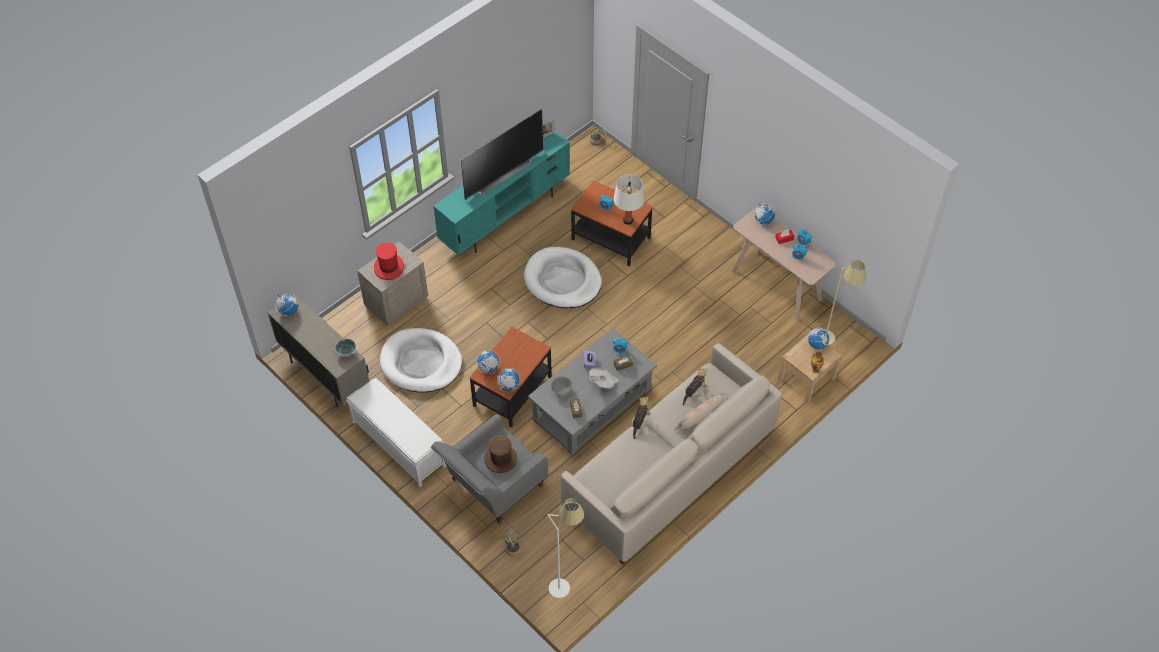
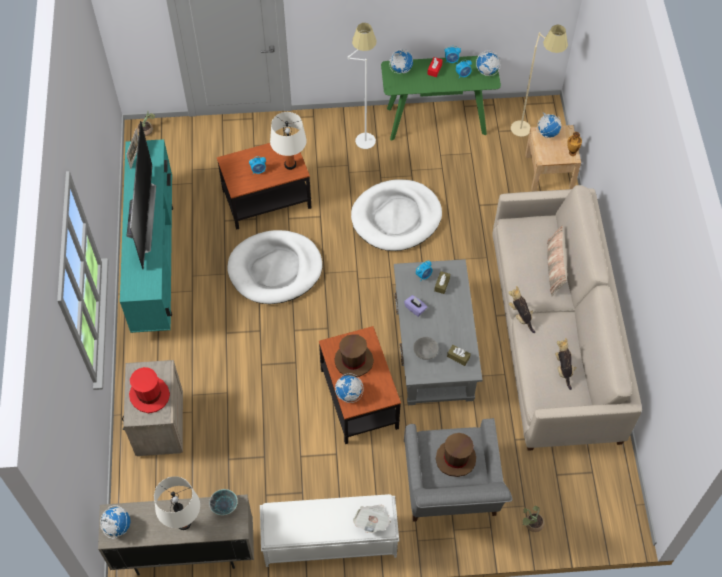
camera: 50 degrees left, 5 degrees up
(318, 340) = (184, 523): none -> white table lamp
(421, 363) = (254, 454): white dog bed -> white dog bed (396, 217)
(508, 386) = (385, 392): globe -> globe (486, 71)
(515, 354) = (353, 361): none -> brown hat
(565, 581) = (602, 503): white floor lamp -> white floor lamp (363, 133)
(603, 382) = (447, 313): newspaper -> newspaper (372, 521)
(694, 392) = (525, 251): plush toy -> plush toy (563, 369)
(776, 285) = (436, 120): beige console table -> green console table

